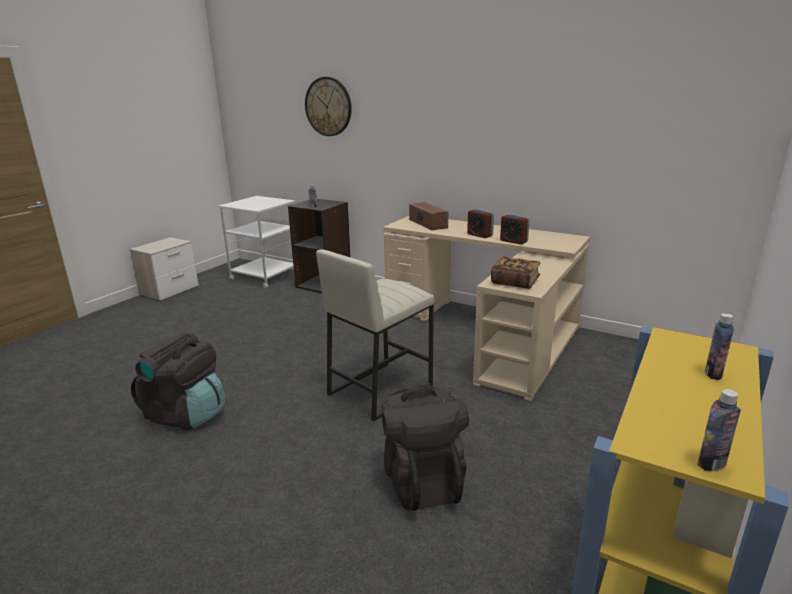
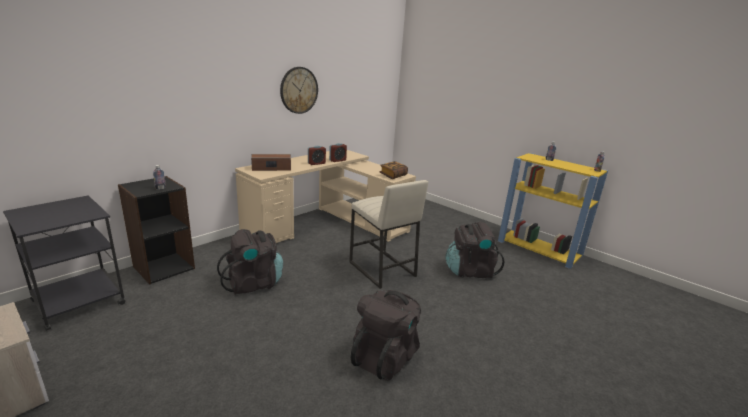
camera: 80 degrees left, 0 degrees up
(266, 276) = (80, 301): white cart -> black cart
(311, 323) = (254, 283): none -> black backpack
(328, 106) = (130, 80): wall clock -> wall clock (299, 90)

